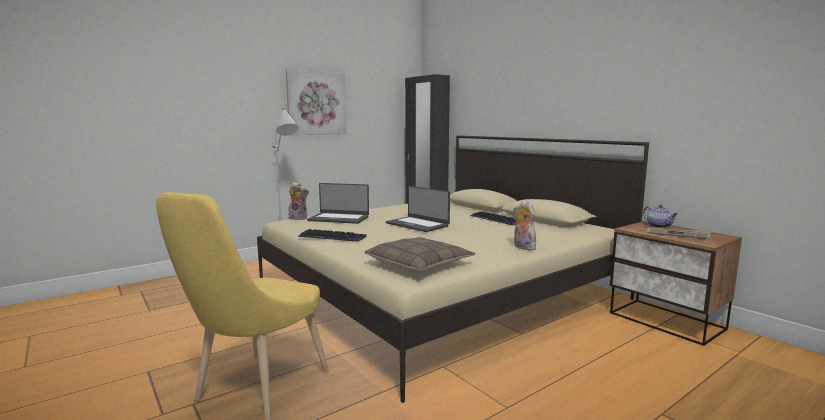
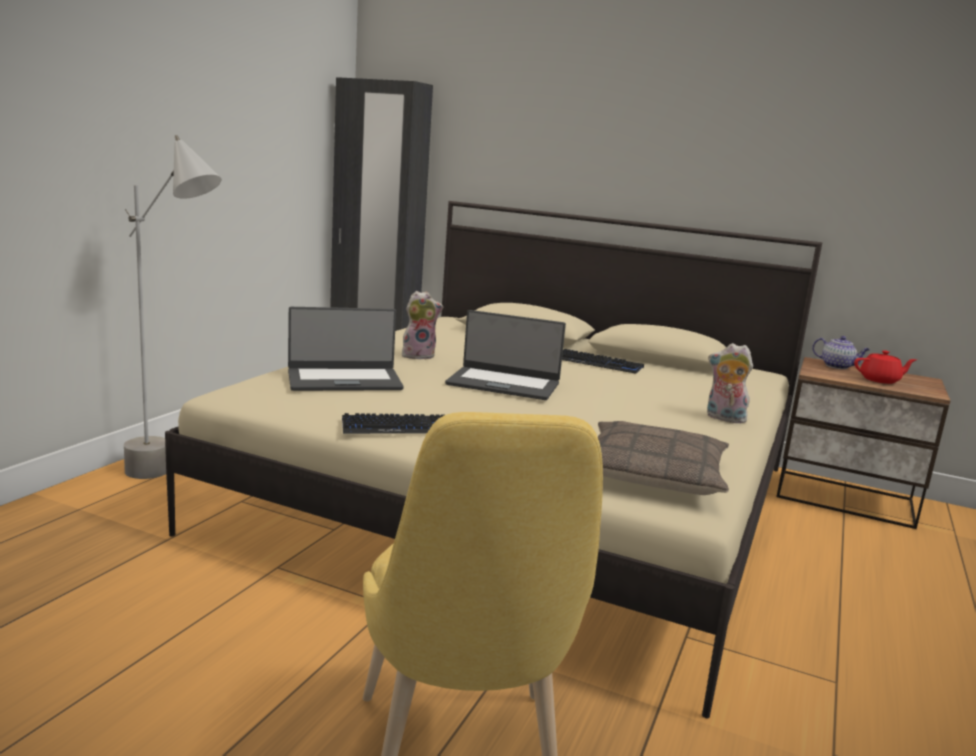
camera: 30 degrees left, 5 degrees up
(299, 218) = (250, 383): plush toy -> plush toy (419, 355)
(316, 103) = (192, 120): picture -> none
(677, 234) = (880, 380): newspaper -> red teapot

